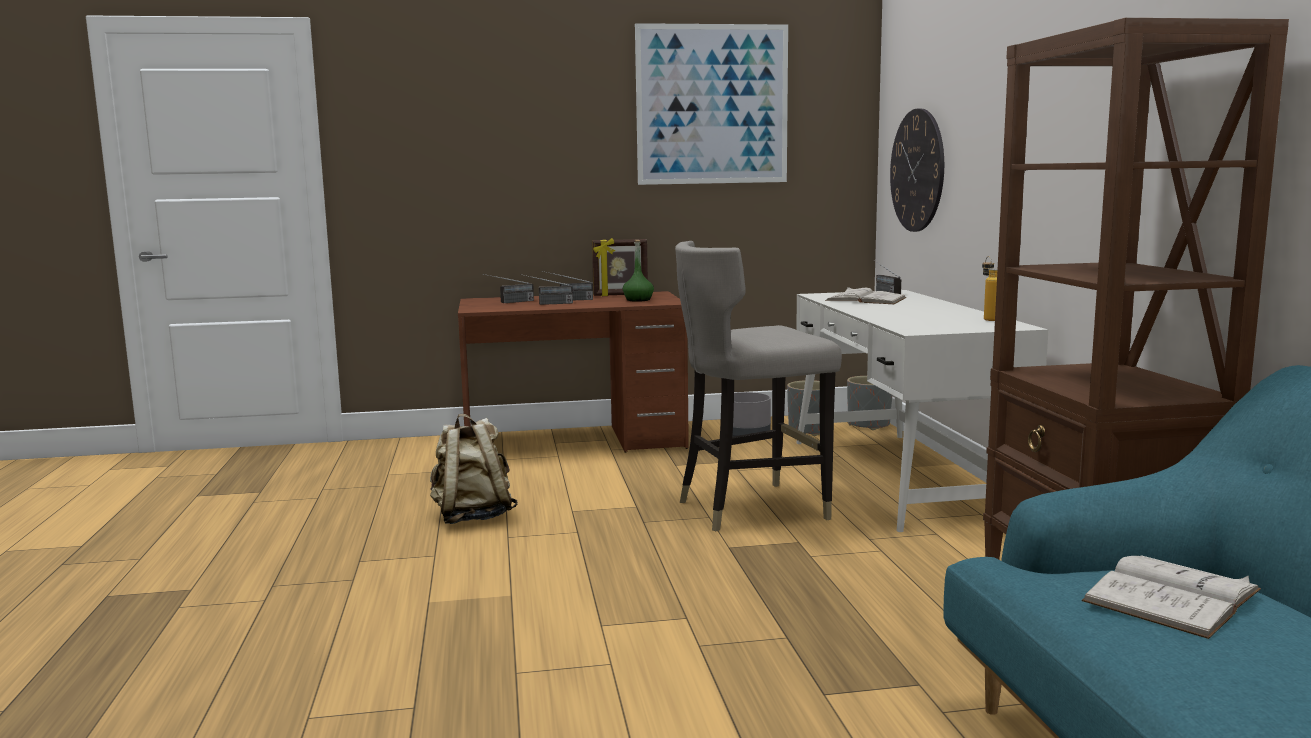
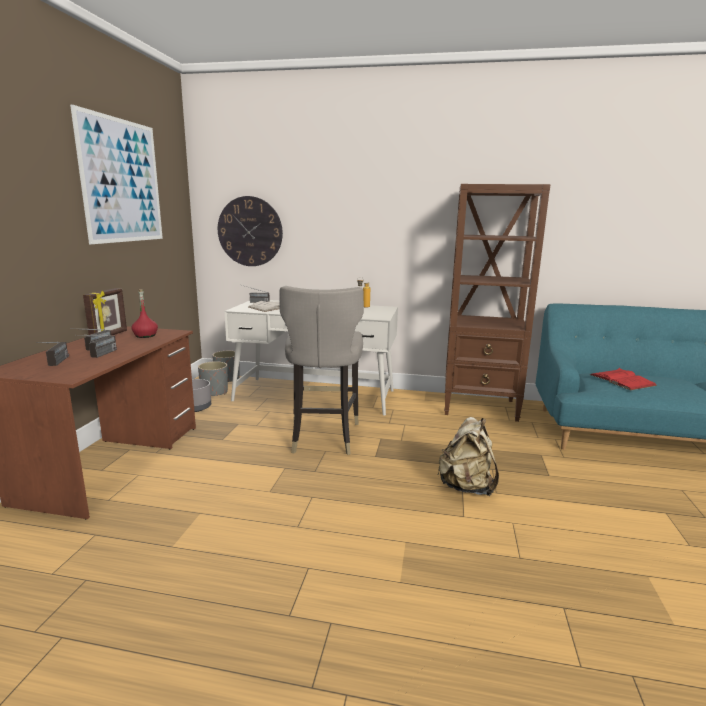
camera: 70 degrees left, 5 degrees up
(472, 517) = (238, 536): beige backpack -> beige backpack (466, 487)
(638, 300) = (145, 335): green bottle -> red bottle
(1171, 595) = (622, 380): white book -> red book

